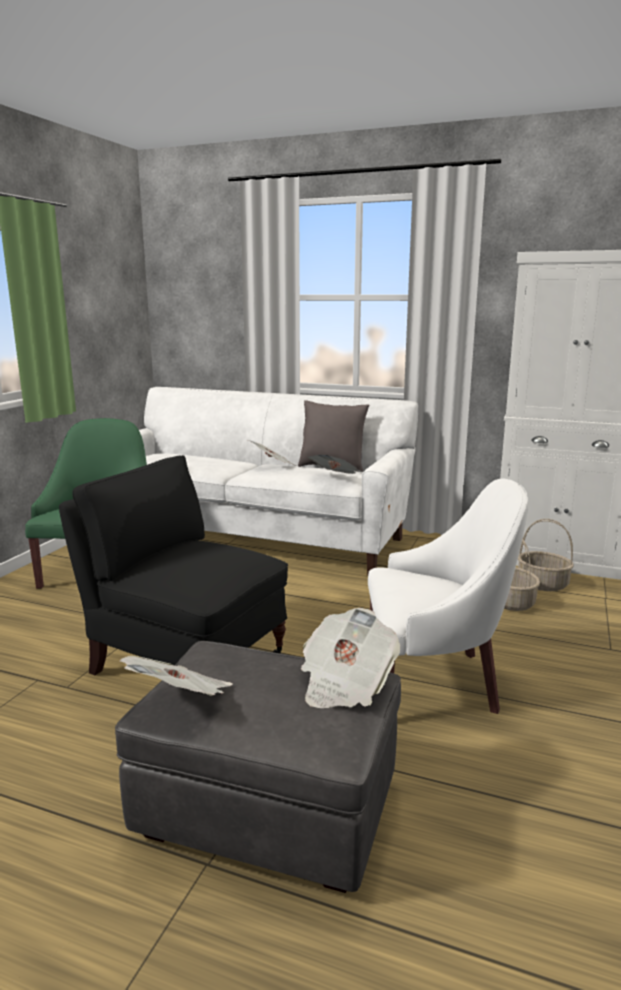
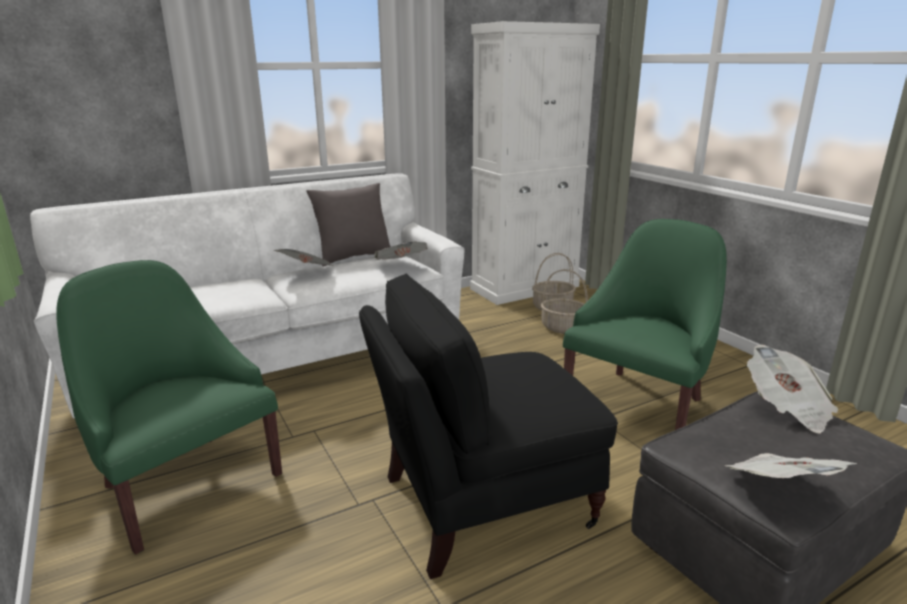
camera: 50 degrees left, 5 degrees up
(433, 681) = (639, 402): white armchair -> green armchair

